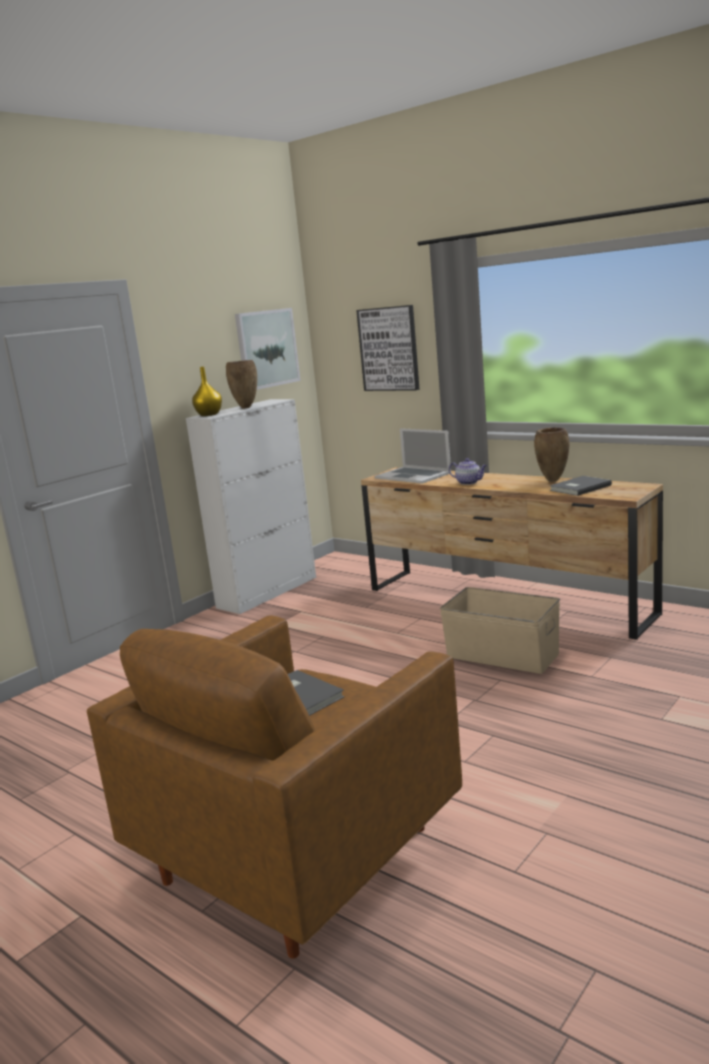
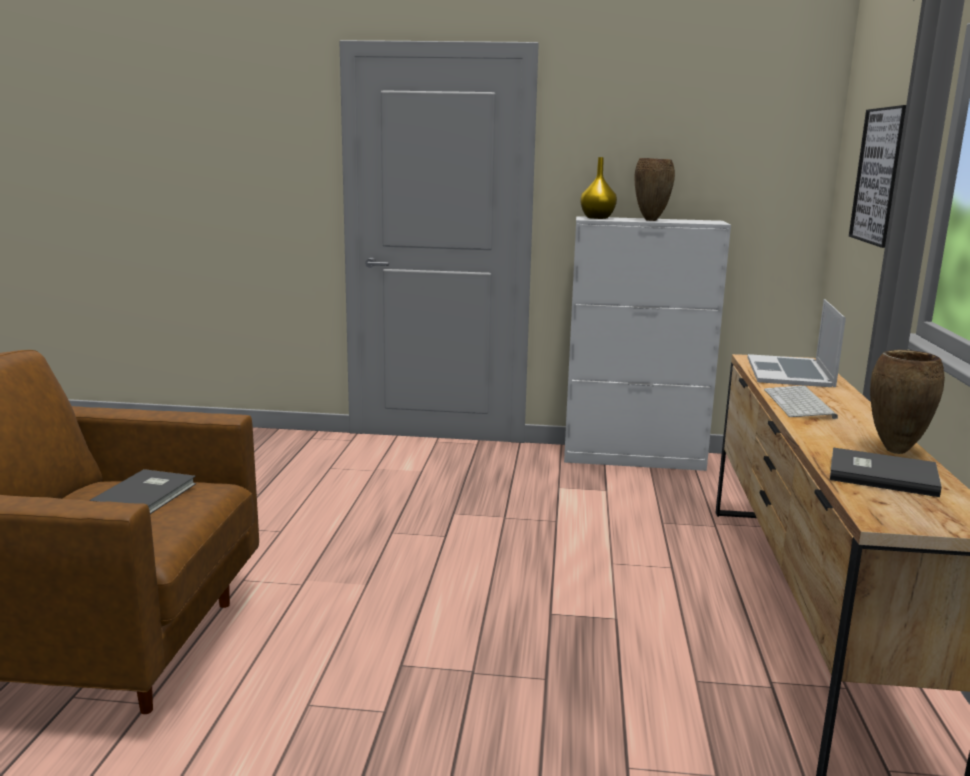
camera: 55 degrees right, 0 degrees up
(267, 348) = (743, 152): picture -> none
(469, 482) = (800, 404): teapot -> keyboard
(502, 655) = (623, 661): beige storage box -> none

